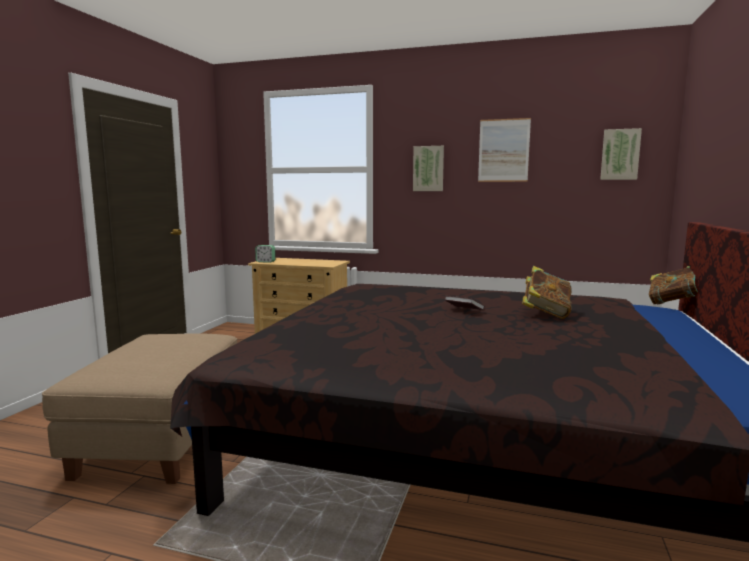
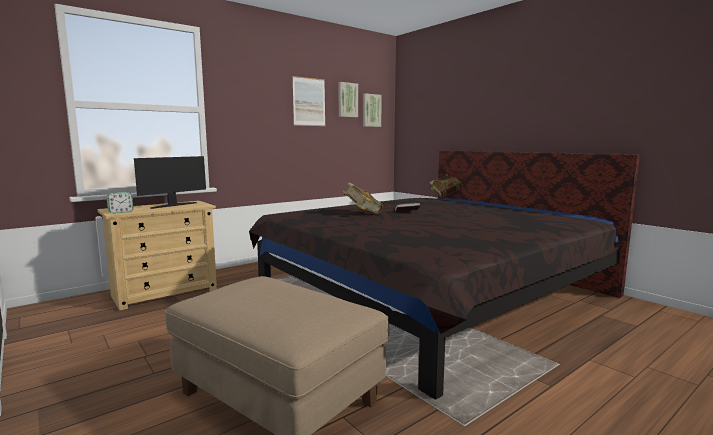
camera: 55 degrees left, 0 degrees up
(313, 262) = (173, 205): none -> monitor
(428, 168) = (255, 112): picture -> picture (347, 100)
(545, 313) = (437, 206): book -> book (362, 213)

